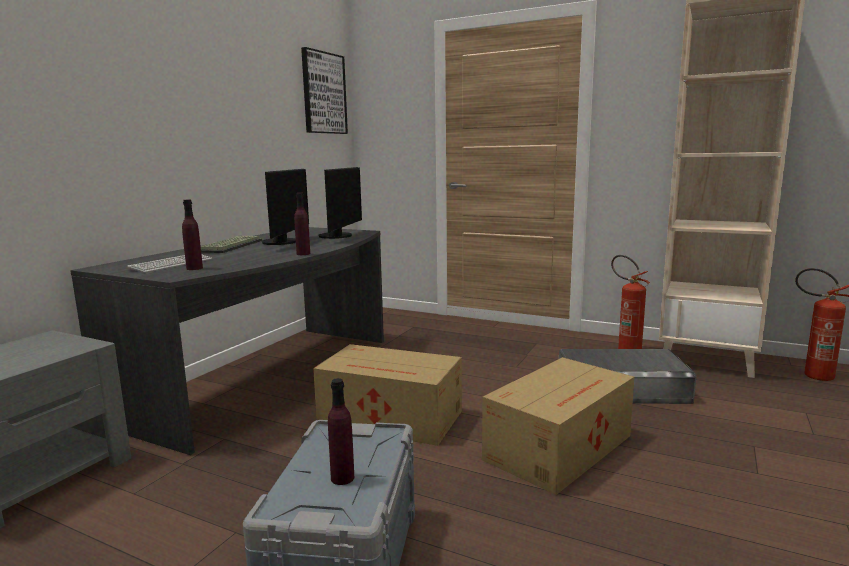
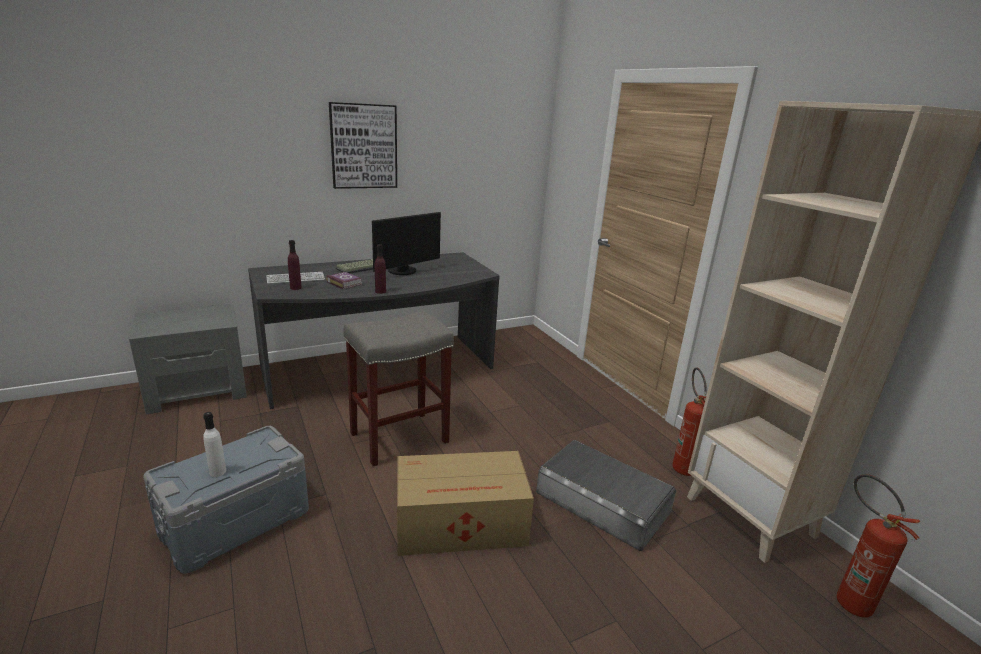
camera: 35 degrees right, 10 degrees up
(243, 257) = (344, 283): none -> book
(323, 93) = (511, 134): picture -> picture (364, 146)
(339, 236) = (454, 274): monitor -> none
(342, 478) = (218, 472): purple bottle -> white bottle
(392, 418) = (398, 438): cardboard box -> grey stool

